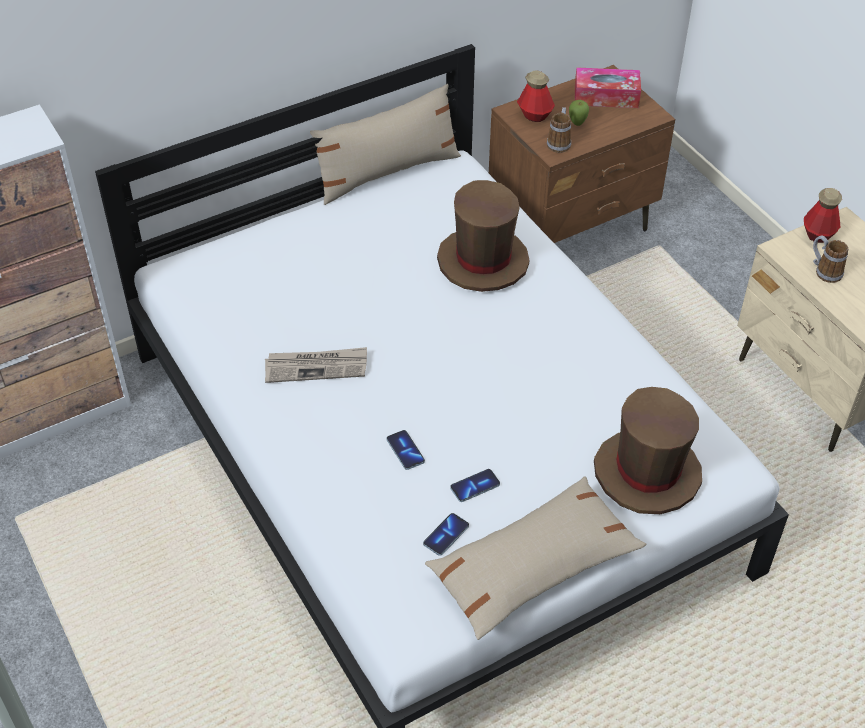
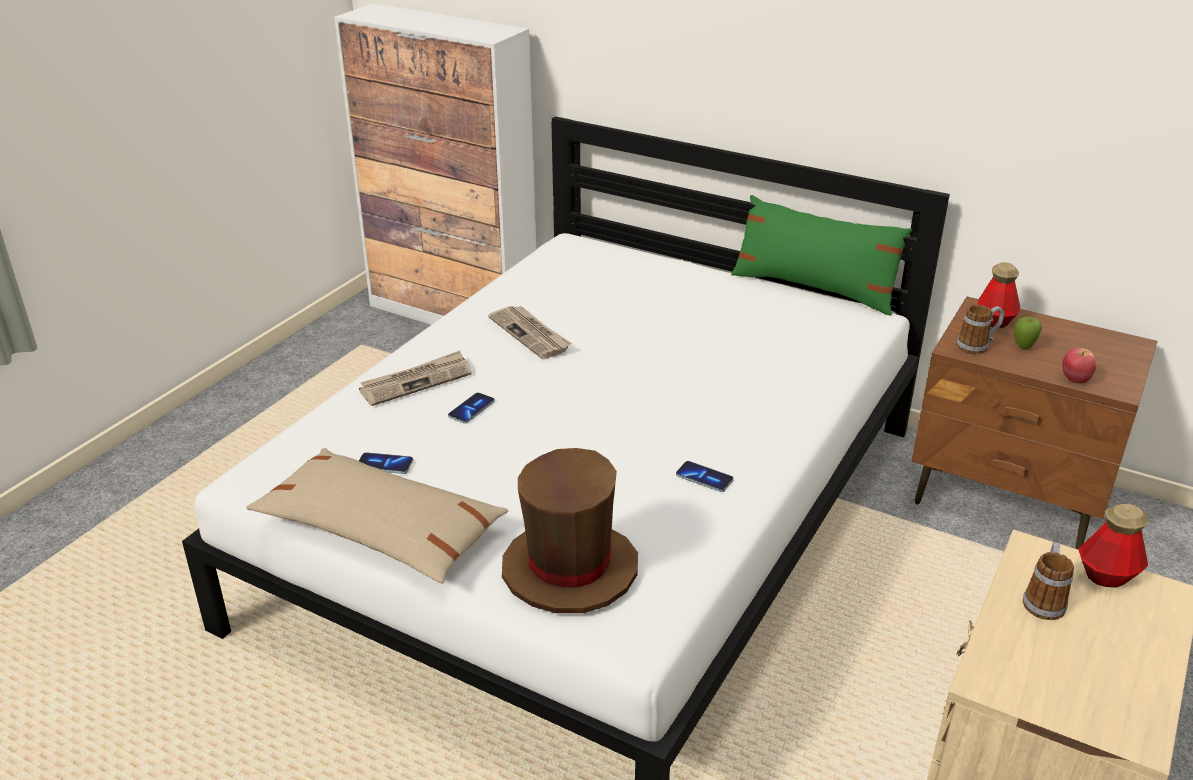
camera: 60 degrees right, 15 degrees down
(333, 471) = (416, 381): none -> newspaper
(387, 172) = (814, 289): beige pillow -> green pillow
(475, 486) = (459, 462): phone -> phone (704, 478)
(482, 261) = (758, 369): brown hat -> none
(606, 96) = (1096, 351): tissue box -> none
(630, 125) = (1075, 379): none -> apple

